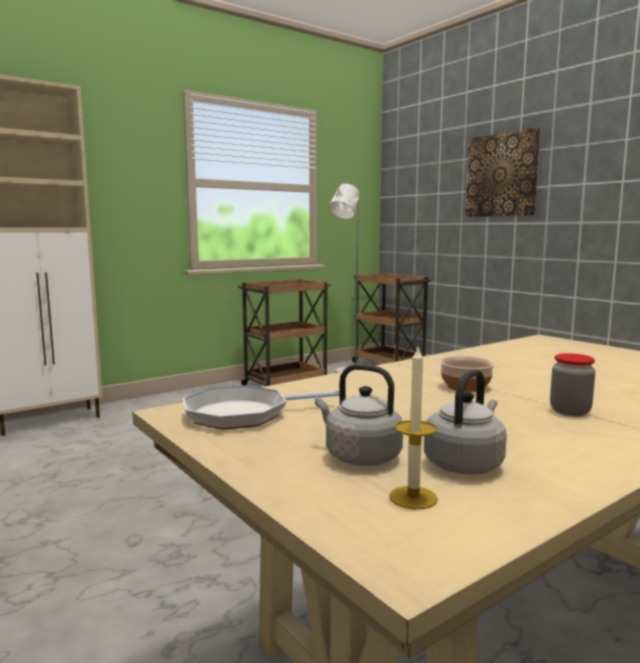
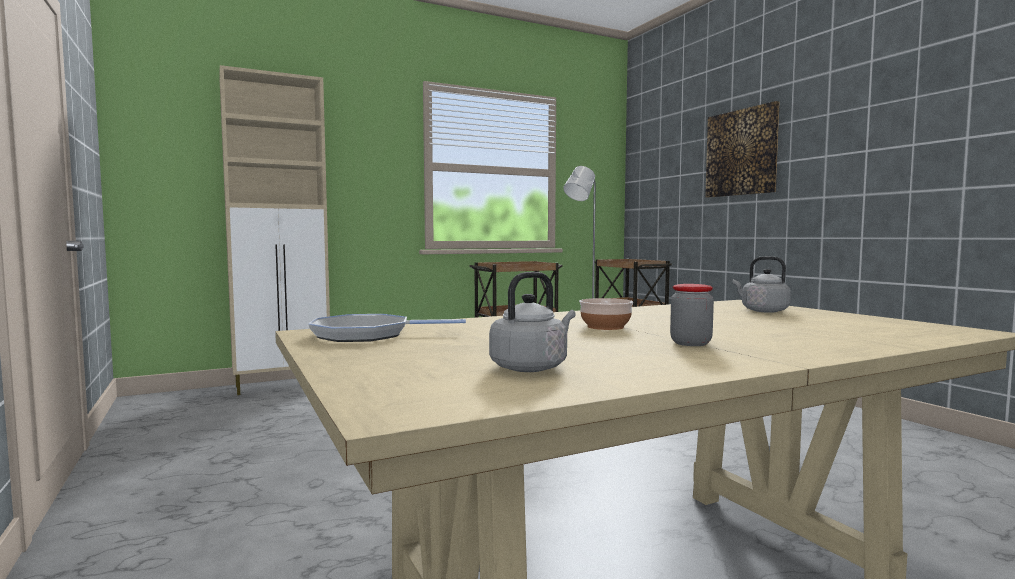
camera: 10 degrees right, 5 degrees down
(359, 456) = (437, 359): grey kettle -> grey kettle (762, 311)
(413, 497) = (451, 382): candle -> none

